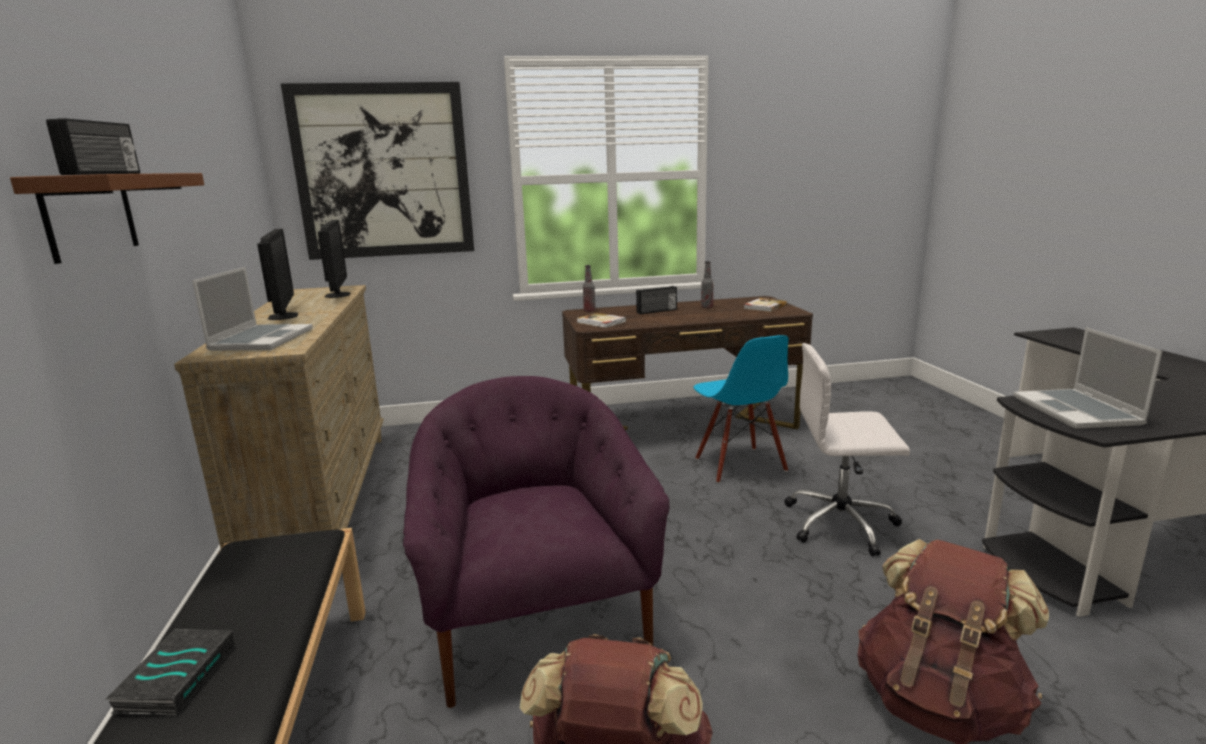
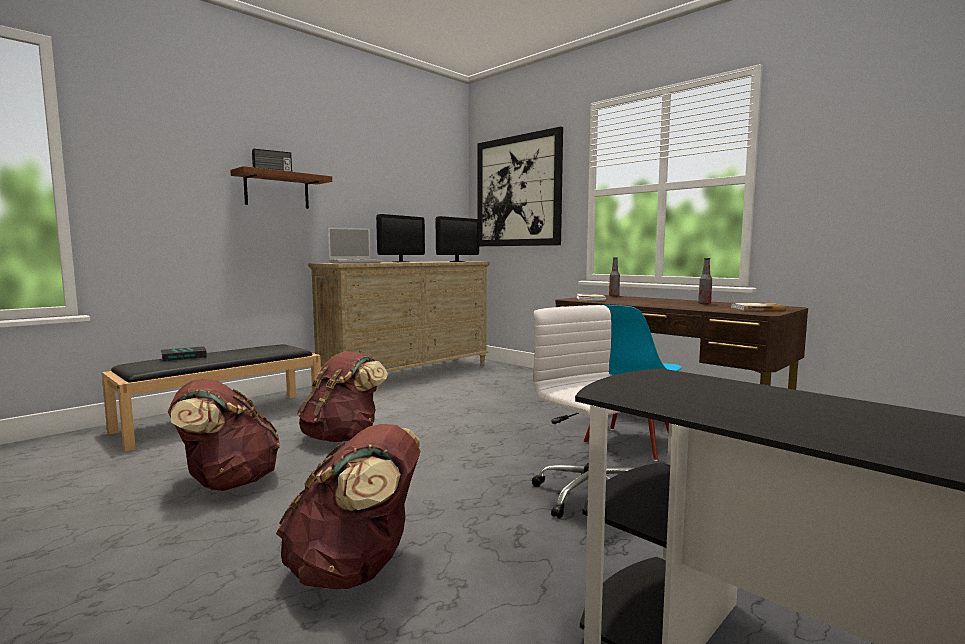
camera: 55 degrees right, 10 degrees down
(537, 624) = (342, 437): purple armchair -> brown backpack
(657, 311) = (654, 301): radio -> none
(1078, 411) = (677, 388): laptop -> none

